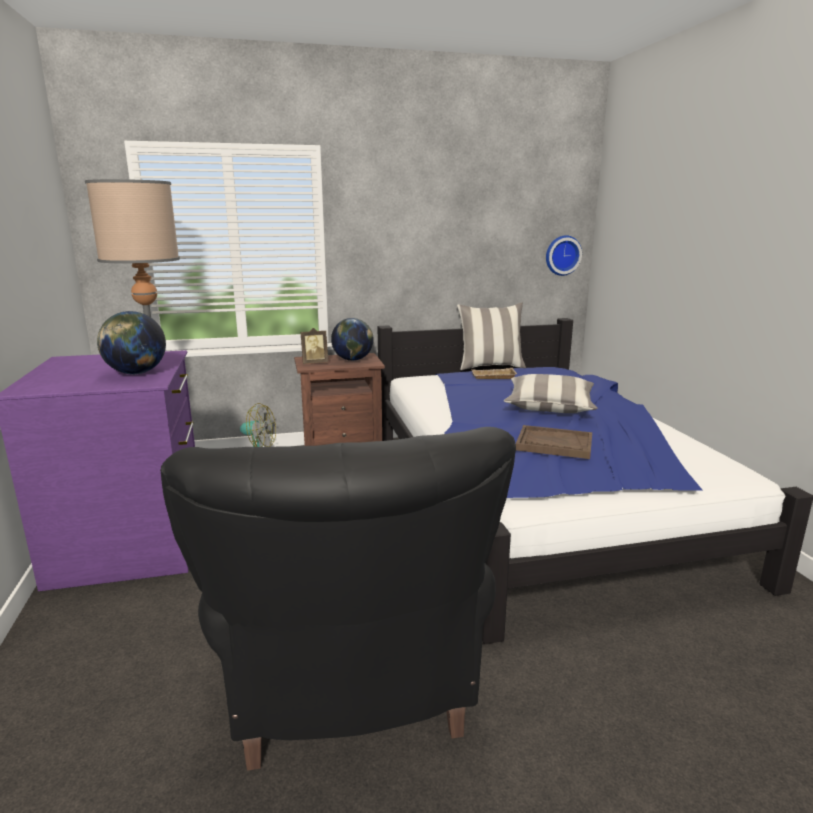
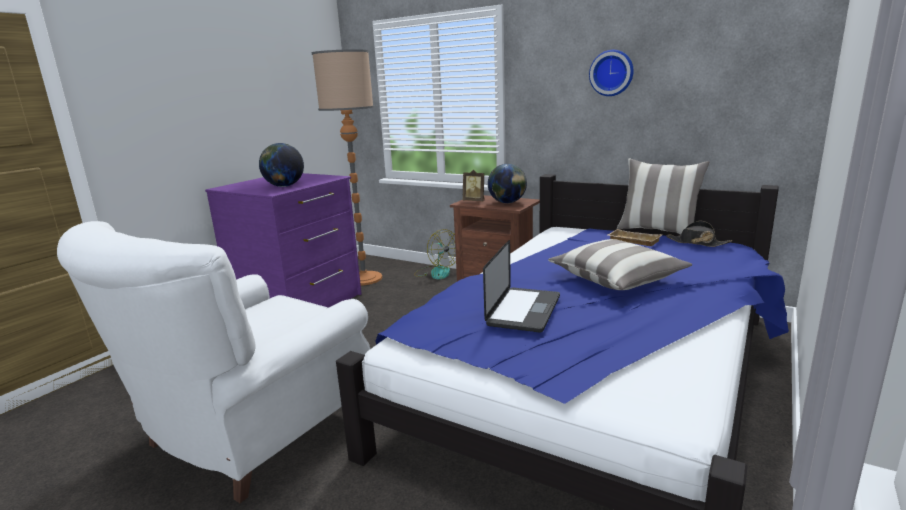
camera: 45 degrees right, 0 degrees up
(349, 682) = (250, 433): black armchair -> white armchair
(535, 370) = (697, 243): none -> black hat
(554, 444) = (524, 310): brown tray -> laptop
(562, 255) = (778, 104): wall clock -> wall clock (611, 73)

